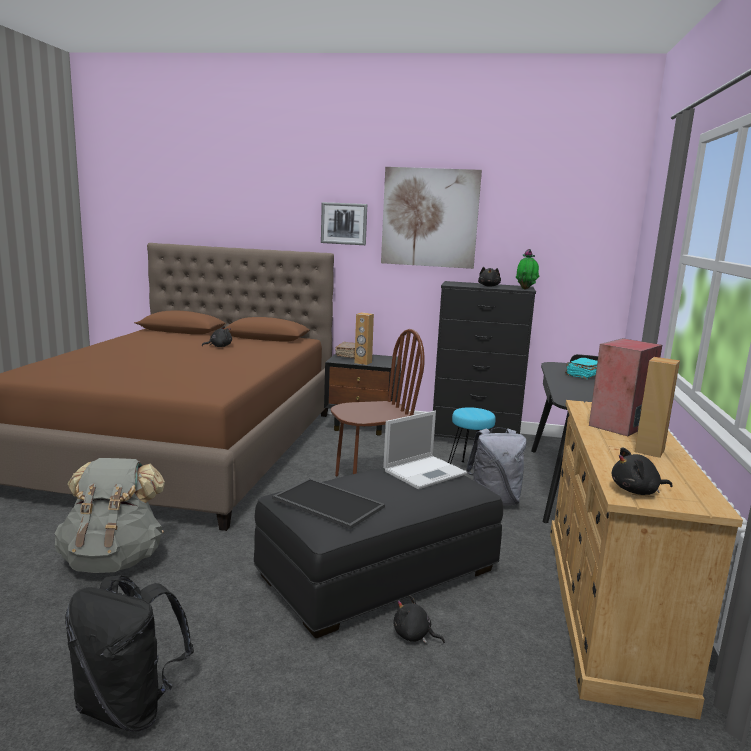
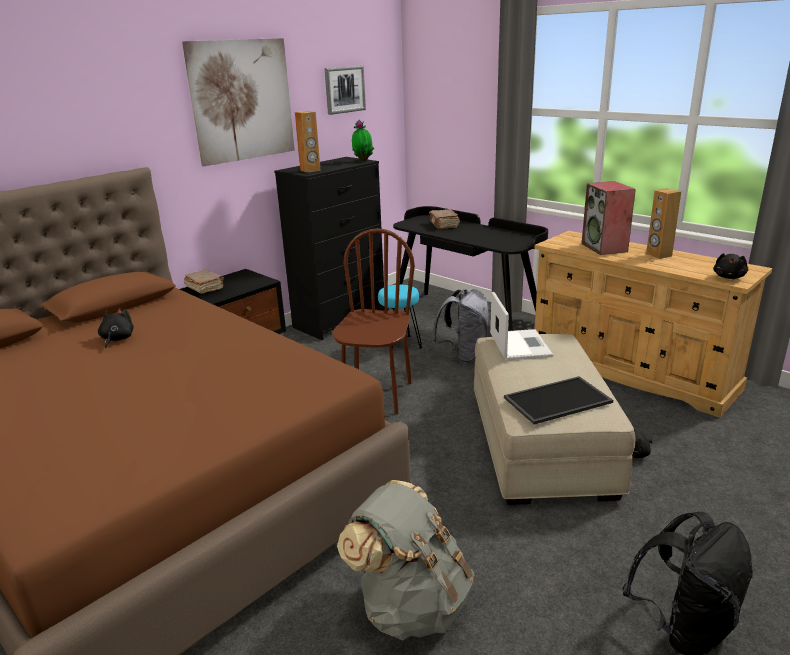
camera: 55 degrees left, 10 degrees up
(344, 223) = (146, 124): picture -> picture (344, 89)
(363, 363) = (242, 289): brown speaker -> brown speaker (310, 170)
(378, 572) = (540, 441): black ottoman -> beige ottoman
(489, 286) = (333, 166): black plush toy -> none
(584, 375) = (444, 225): turquoise book -> brown book

